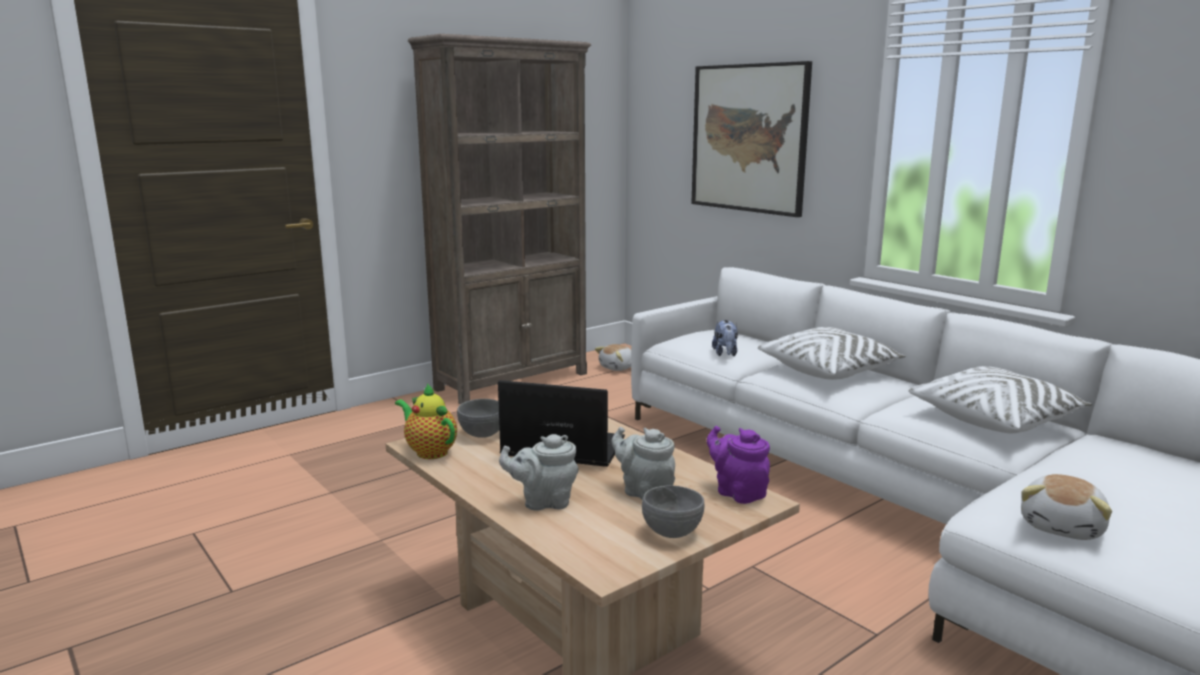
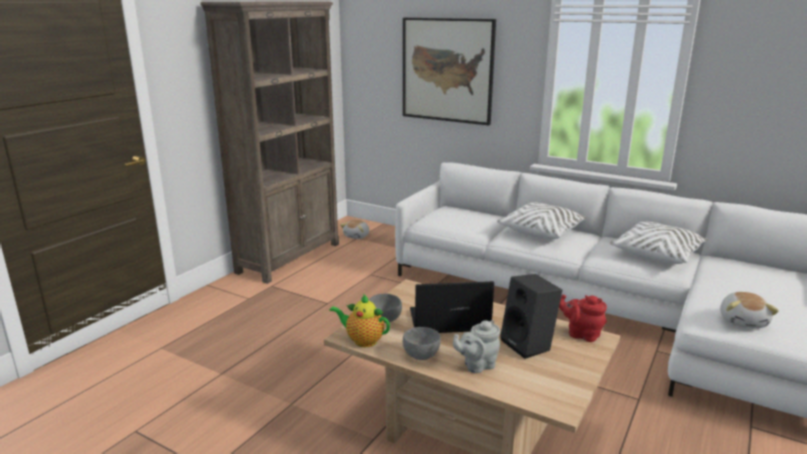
camera: 20 degrees left, 5 degrees up
(644, 492) = (529, 345): grey teapot -> black speaker
(671, 532) = (572, 371): grey bowl -> grey bowl (420, 356)
(725, 354) = (468, 226): plush toy -> none
(737, 492) = (581, 334): purple teapot -> red teapot

